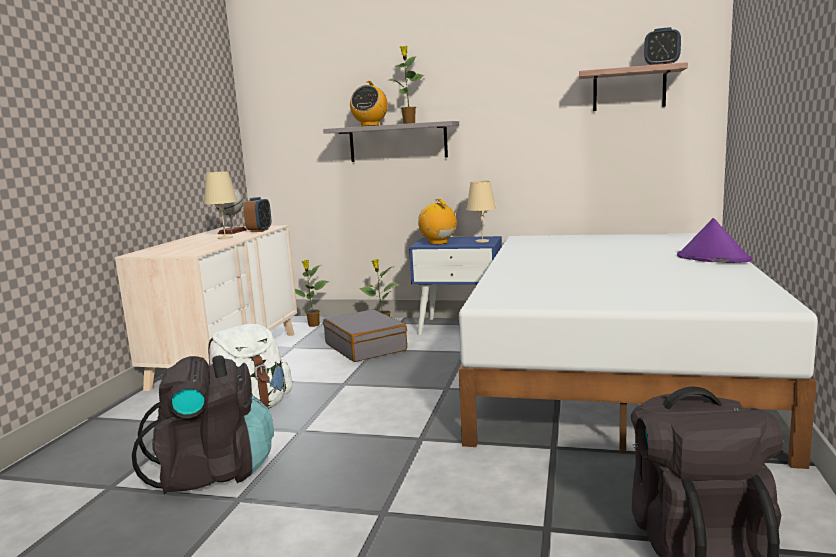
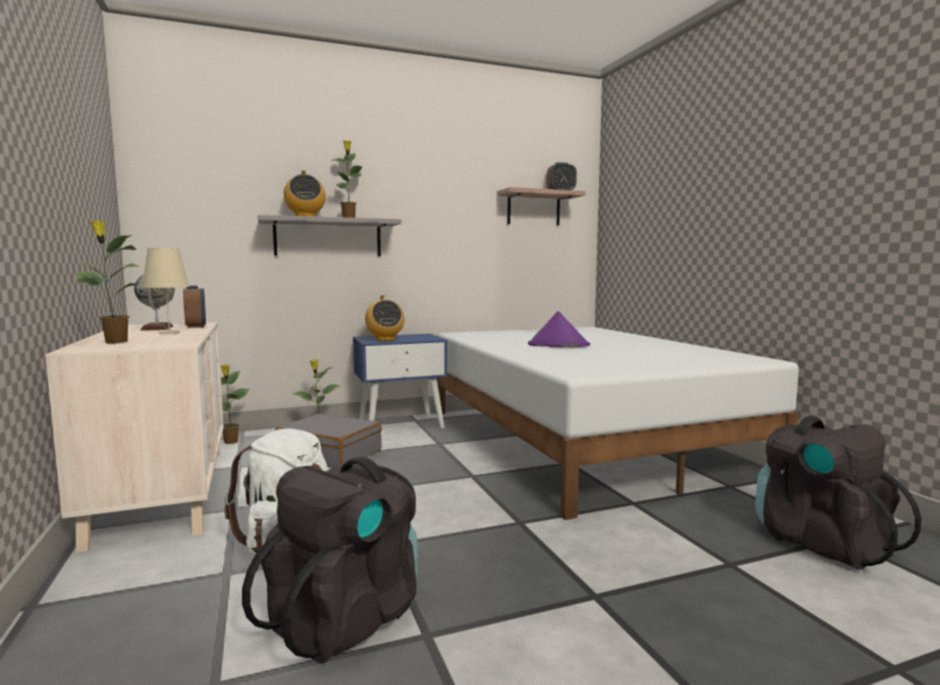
camera: 35 degrees left, 5 degrees down
(172, 247) = (114, 342): none -> potted plant
(438, 243) = (385, 339): radio -> radio turned 135 degrees counterclockwise
(482, 241) = (425, 337): beige table lamp -> none
(712, 258) = (643, 339): purple hat -> purple hat (558, 345)

